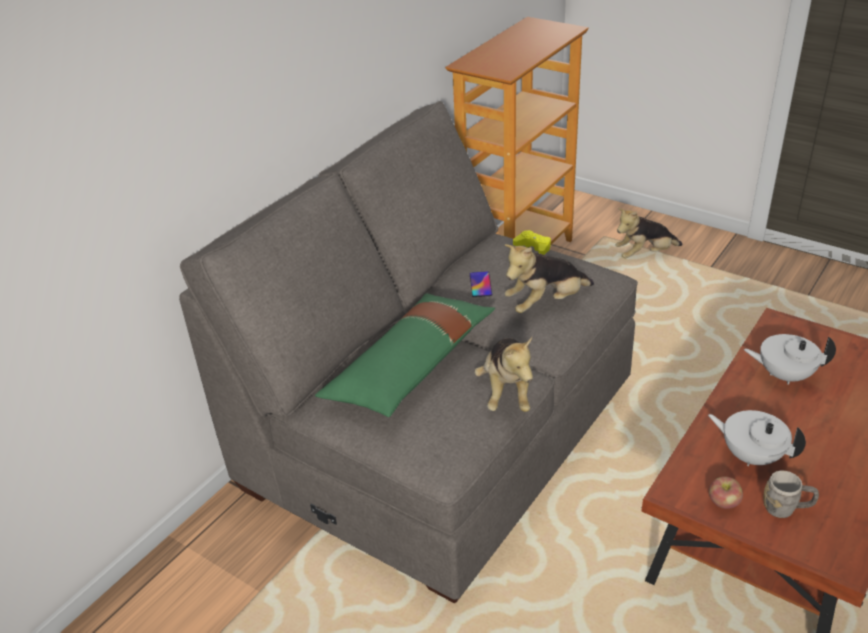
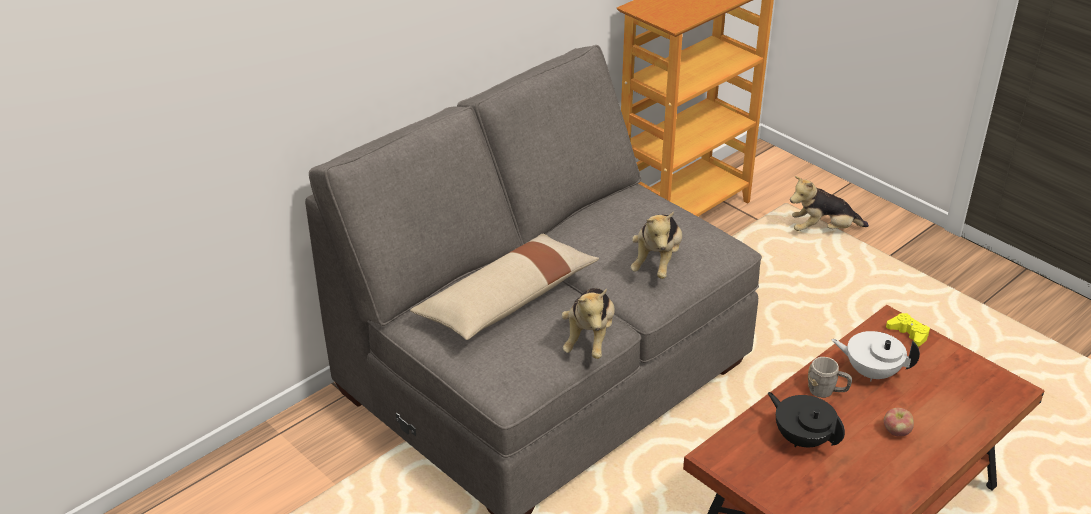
camera: 10 degrees right, 0 degrees up
(410, 367) = (507, 301): green pillow -> beige pillow
(480, 284) = (601, 233): phone -> none
(533, 247) = (667, 204): yellow game controller -> yellow game controller (908, 333)
(546, 303) = (657, 262): plush toy -> plush toy turned 60 degrees counterclockwise
(723, 503) = (756, 474): apple -> apple (896, 432)
(751, 455) = (802, 438): white teapot -> black teapot
(786, 509) = (812, 489): grey mug -> grey mug (826, 392)

